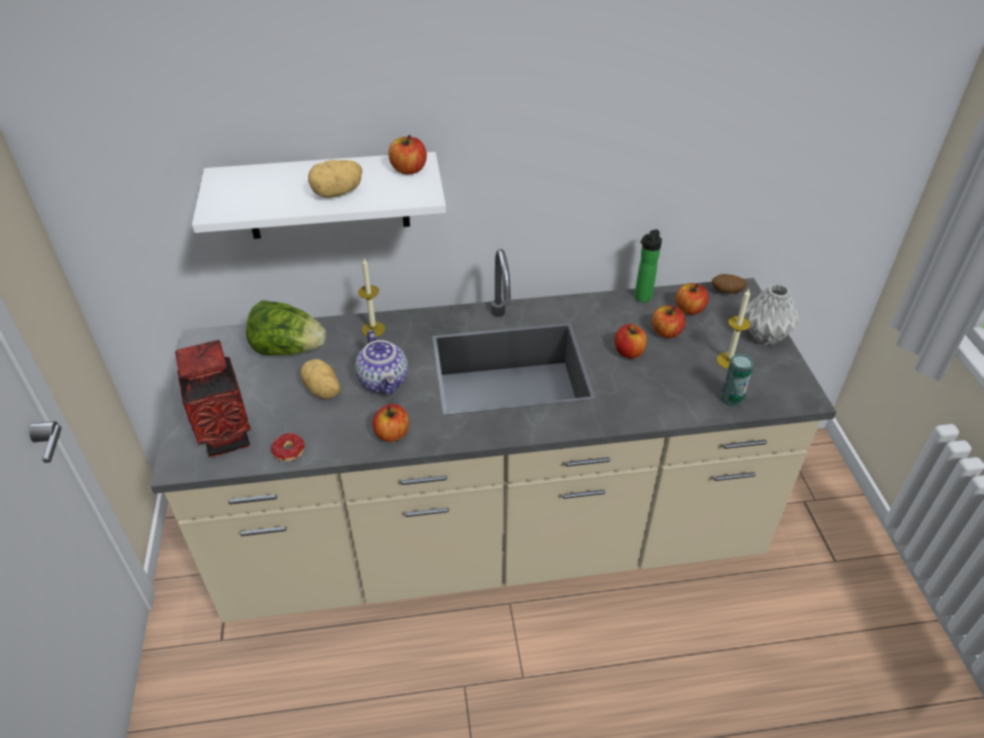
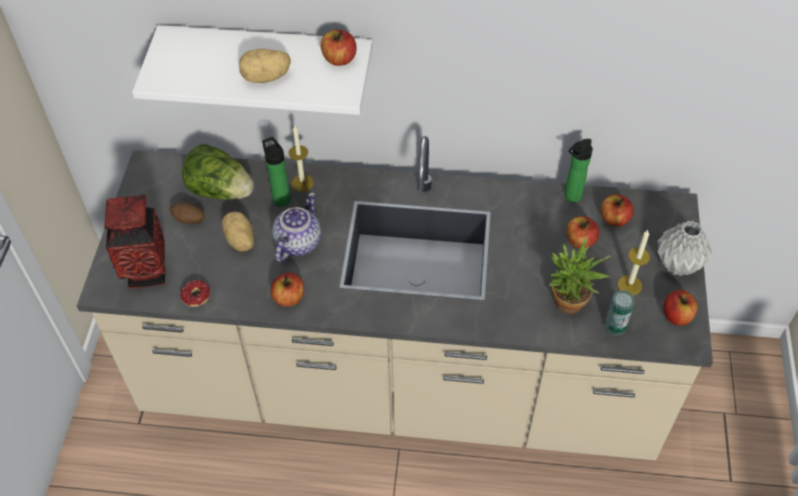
camera: 15 degrees right, 10 degrees up
(354, 345) = (280, 198): none -> bottle
(385, 381) = (297, 242): teapot -> teapot turned 150 degrees counterclockwise
(629, 352) = (535, 256): apple -> apple (677, 316)
(678, 390) = (566, 307): none -> potted plant
(726, 292) = (660, 206): potato -> potato (189, 220)

